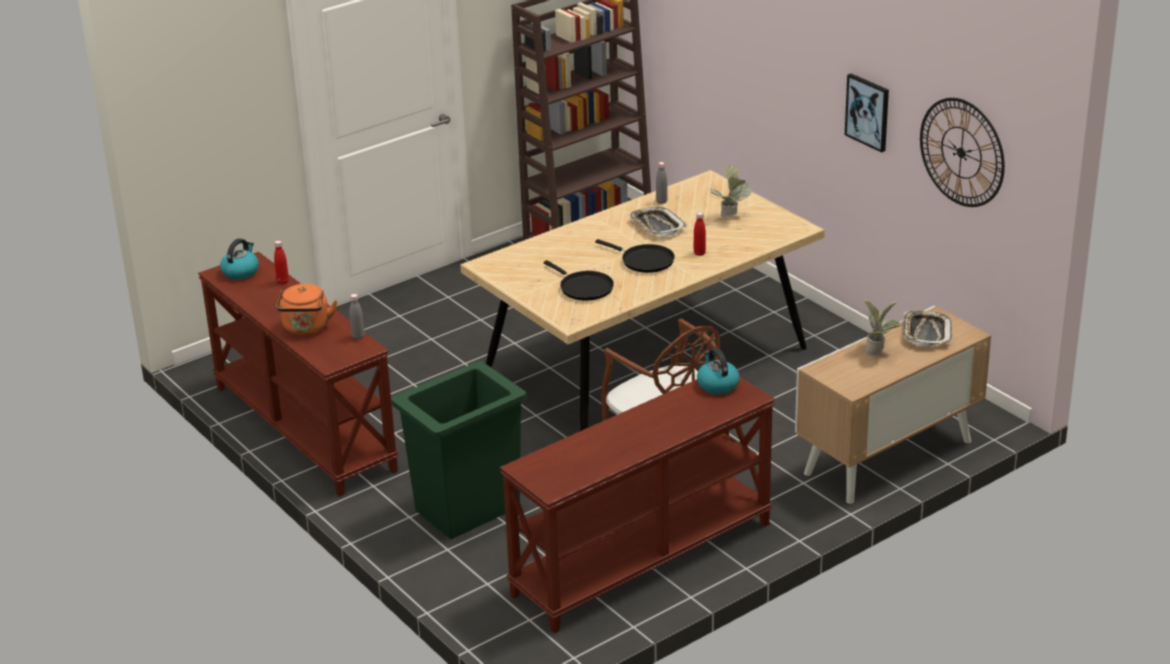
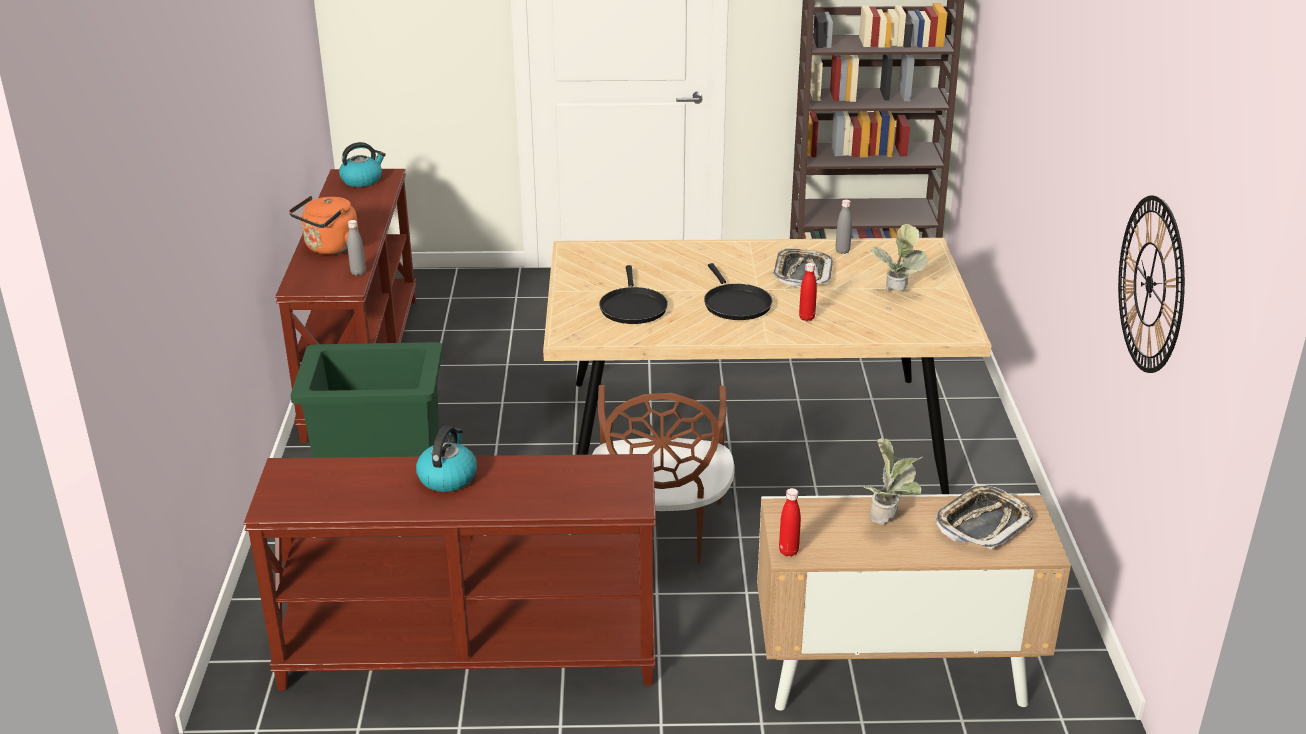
camera: 35 degrees right, 0 degrees up
(283, 282) = (380, 201): red bottle -> red bottle (788, 551)
(717, 385) = (613, 471): kettle -> kettle (447, 477)
(868, 112) = (1091, 201): picture -> none

